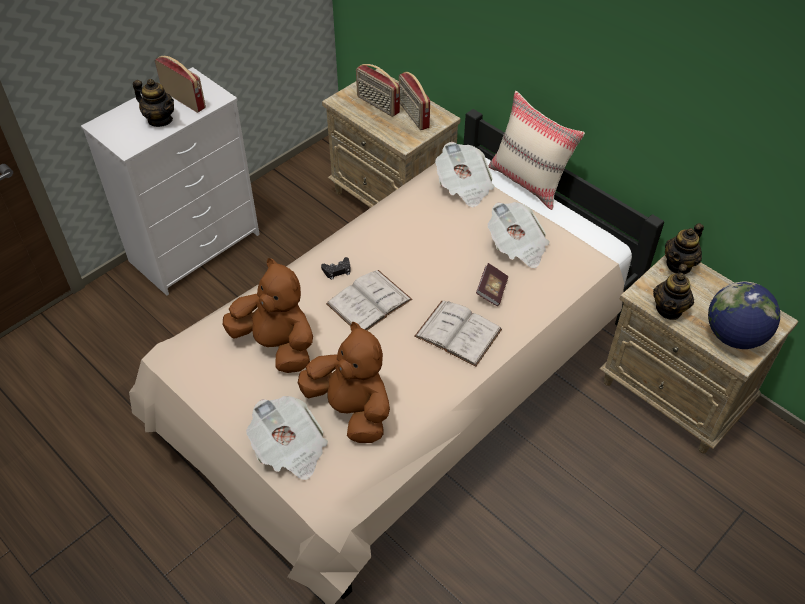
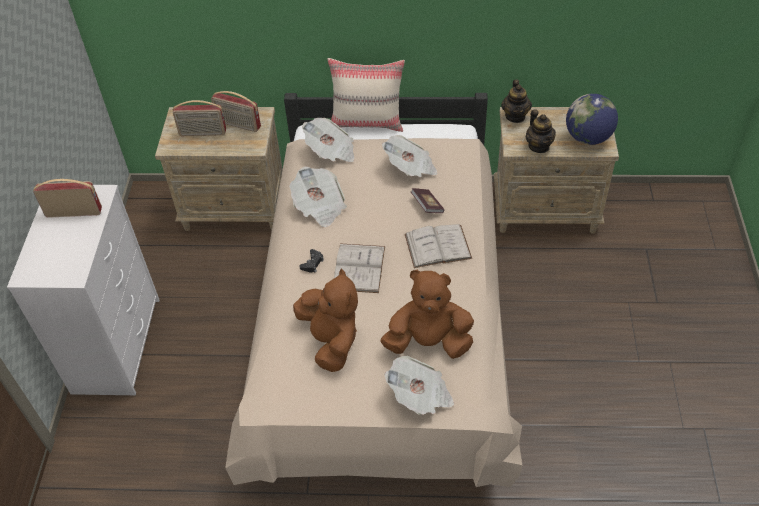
camera: 40 degrees left, 0 degrees up
(160, 119) = (74, 239): teapot -> none
(276, 345) = (331, 340): brown plush toy -> brown plush toy turned 75 degrees clockwise
(398, 227) = (319, 207): none -> newspaper

